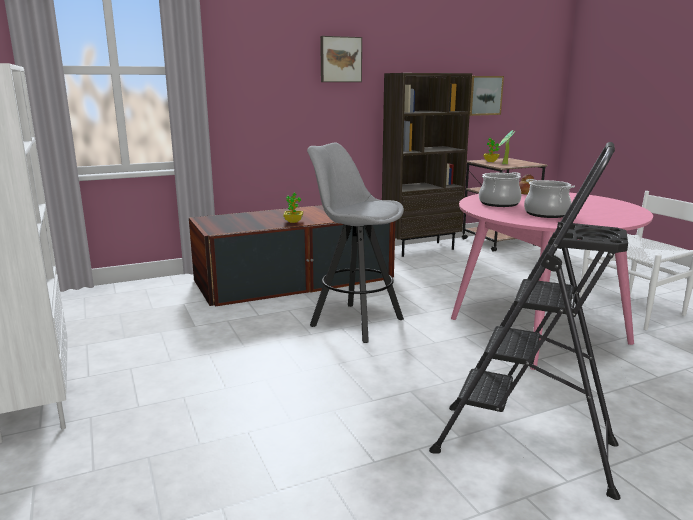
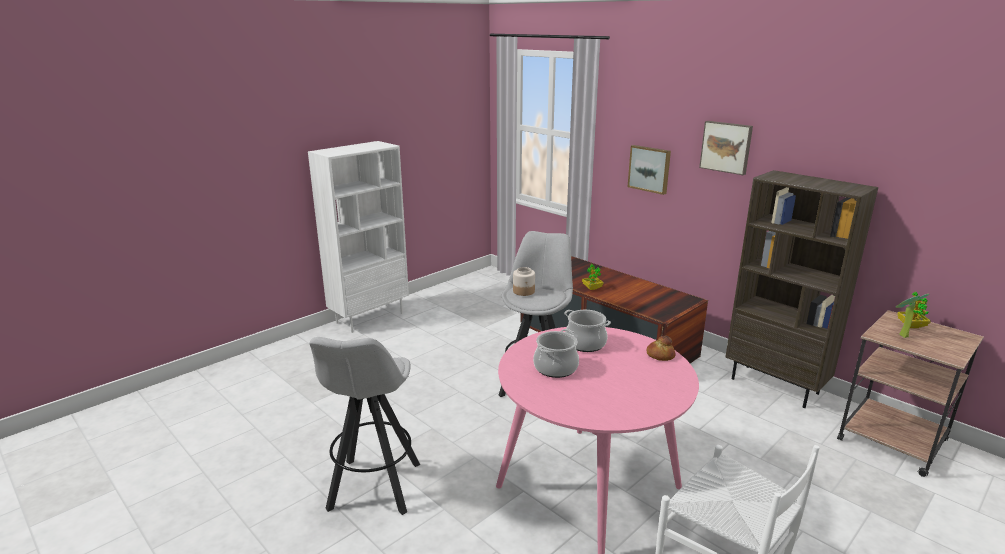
camera: 70 degrees right, 5 degrees up
(353, 209) = (524, 291): none -> jar
(484, 95) = (948, 229): picture -> picture (649, 169)
(527, 447) = (373, 488): step ladder -> grey stool

